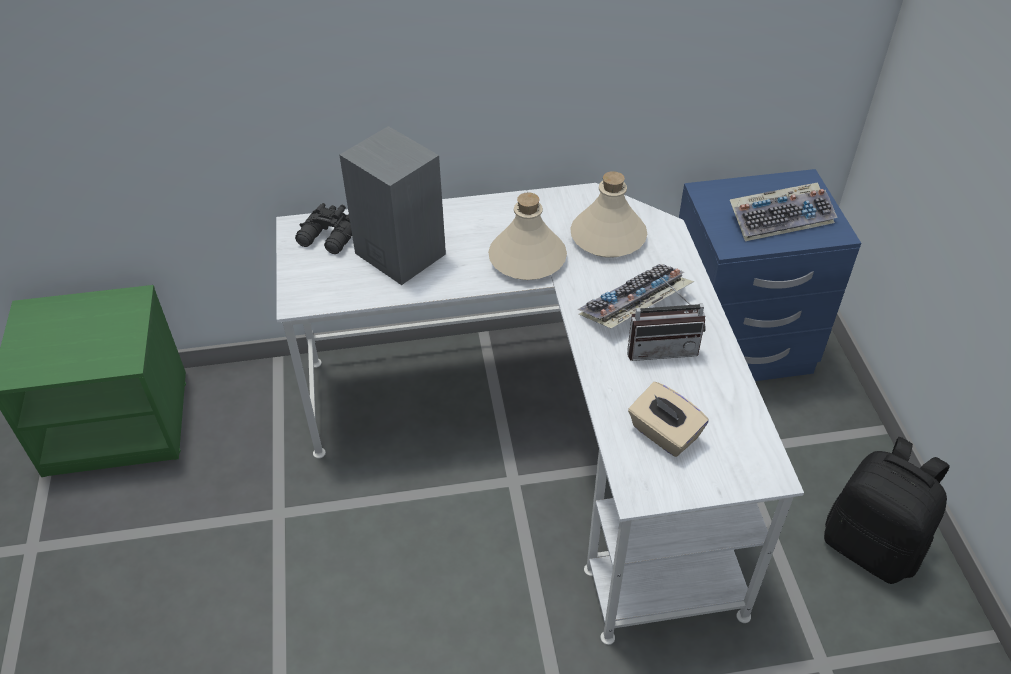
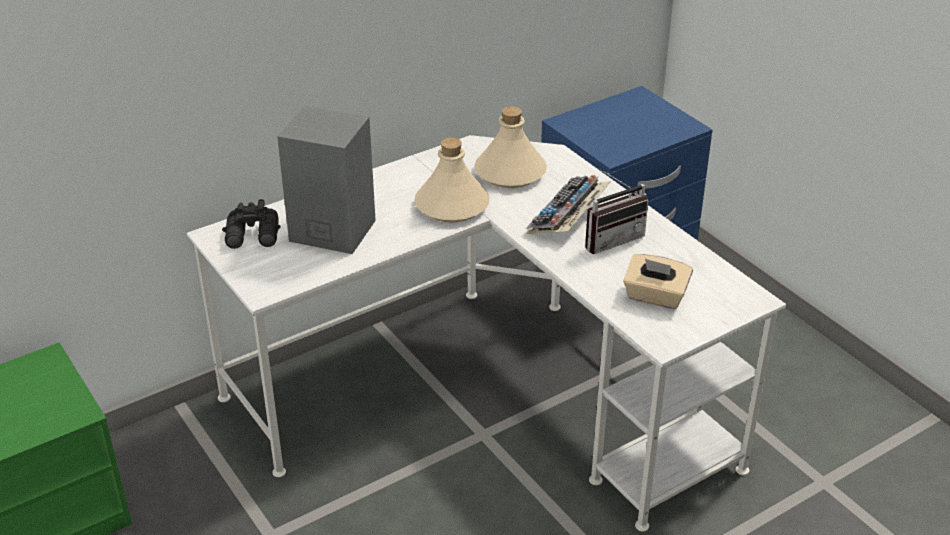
camera: 25 degrees left, 10 degrees down
(781, 218) = (639, 126): keyboard -> none
(871, 546) = (810, 385): black backpack -> none

